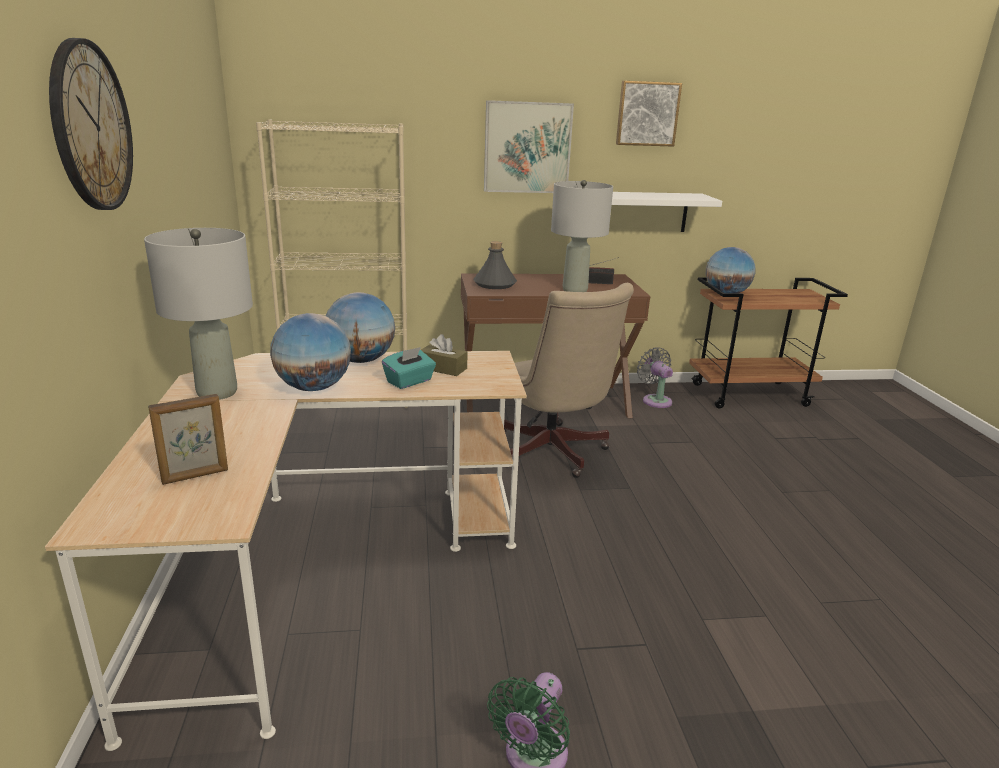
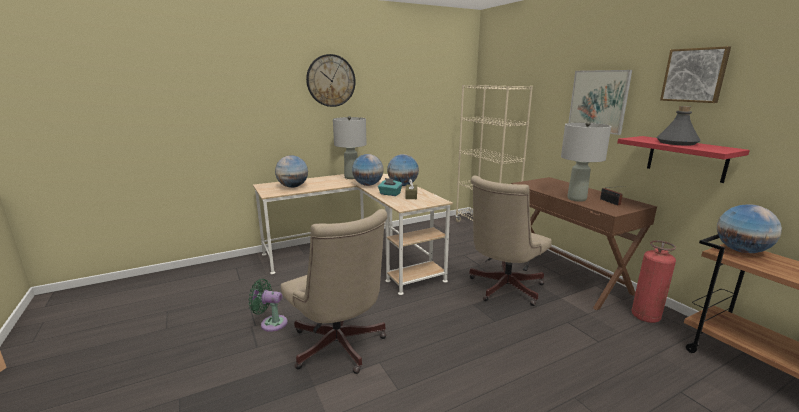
camera: 70 degrees right, 5 degrees down
(195, 476) = (293, 187): picture frame -> globe
(494, 284) = (543, 184): grey bottle -> grey bottle (676, 143)
(646, 212) = (686, 158): white shelf -> red shelf
(655, 400) = (645, 316): grey fan -> fire extinguisher
(657, 659) = (339, 348): none -> beige office chair

